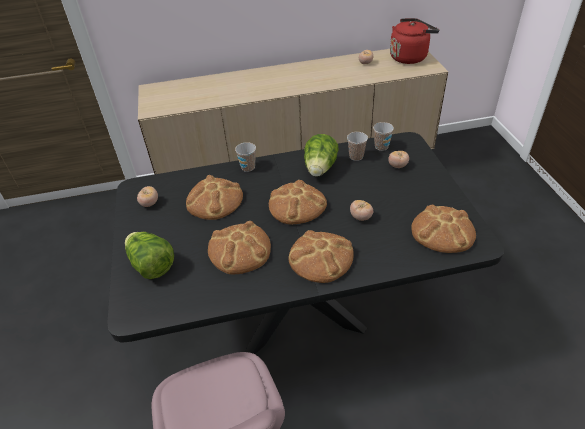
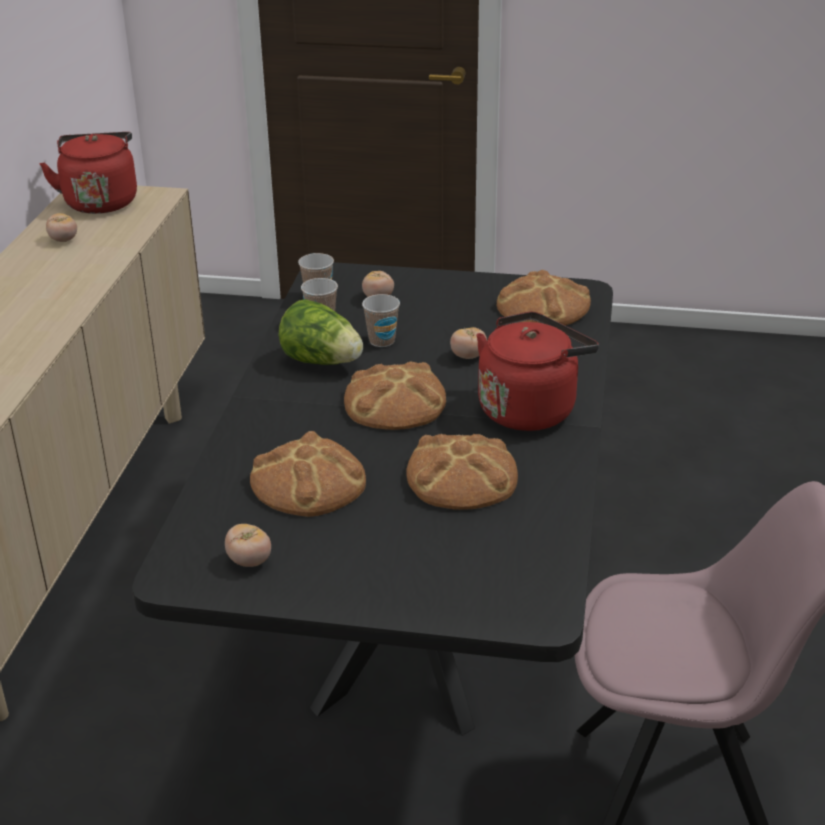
camera: 70 degrees left, 10 degrees down
(151, 265) = (433, 578): lettuce -> none
(248, 167) = (246, 429): cup -> cup (382, 341)
(321, 258) = (530, 408): bread -> red kettle

